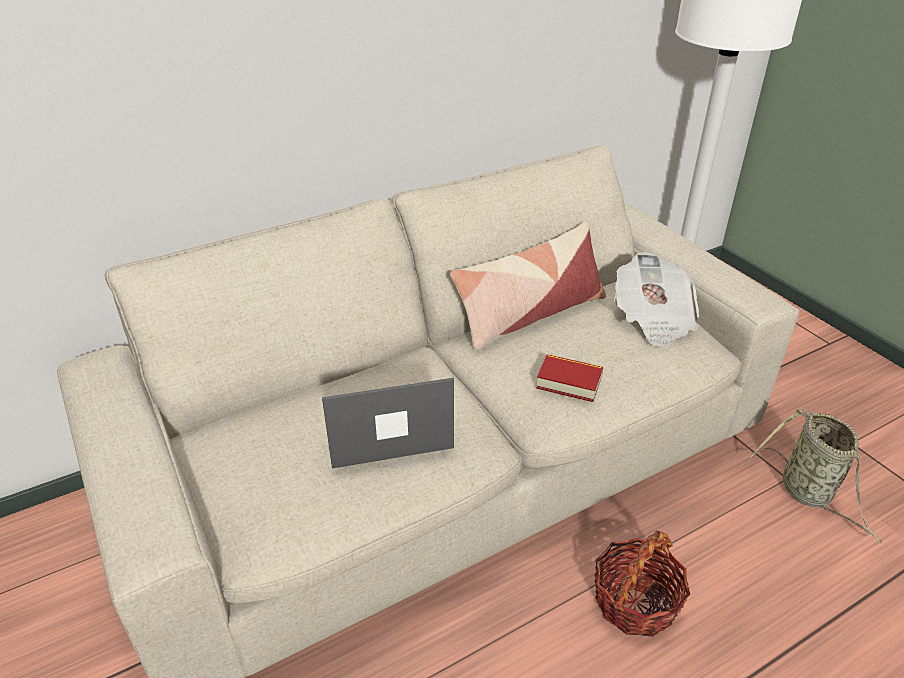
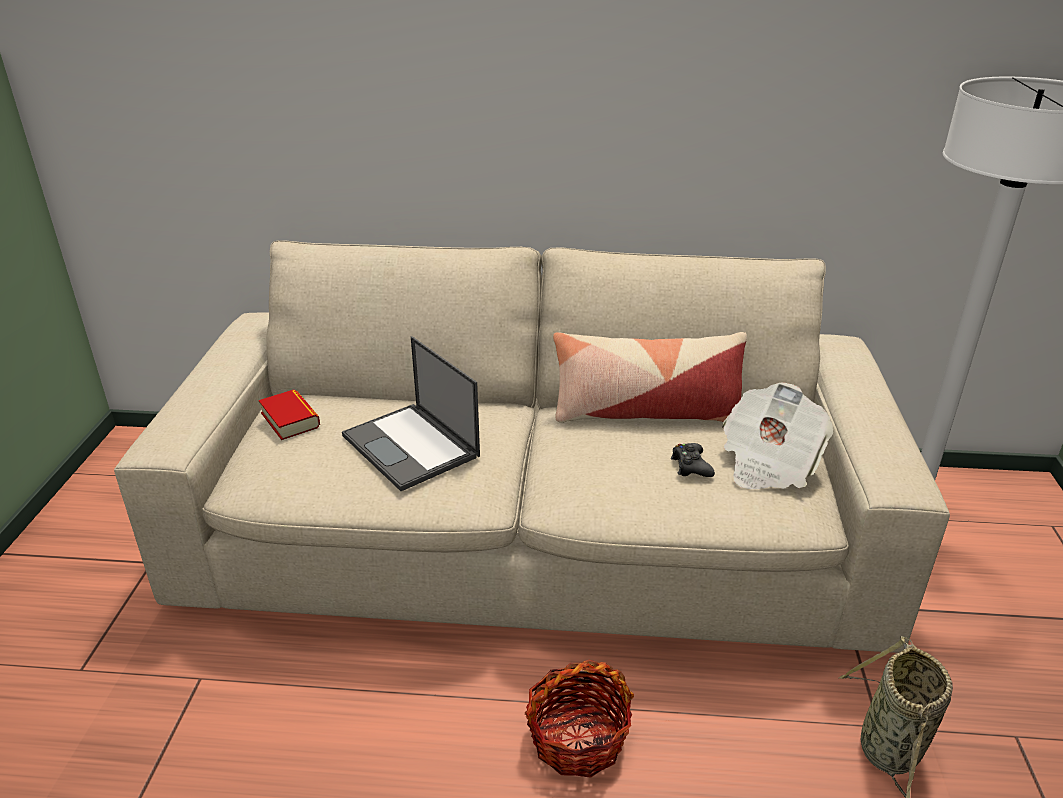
camera: 35 degrees right, 5 degrees down
(384, 426) = (412, 446): laptop -> laptop turned 150 degrees counterclockwise
(569, 382) = (608, 479): book -> book (290, 420)
(610, 345) = (691, 466): none -> black game controller

